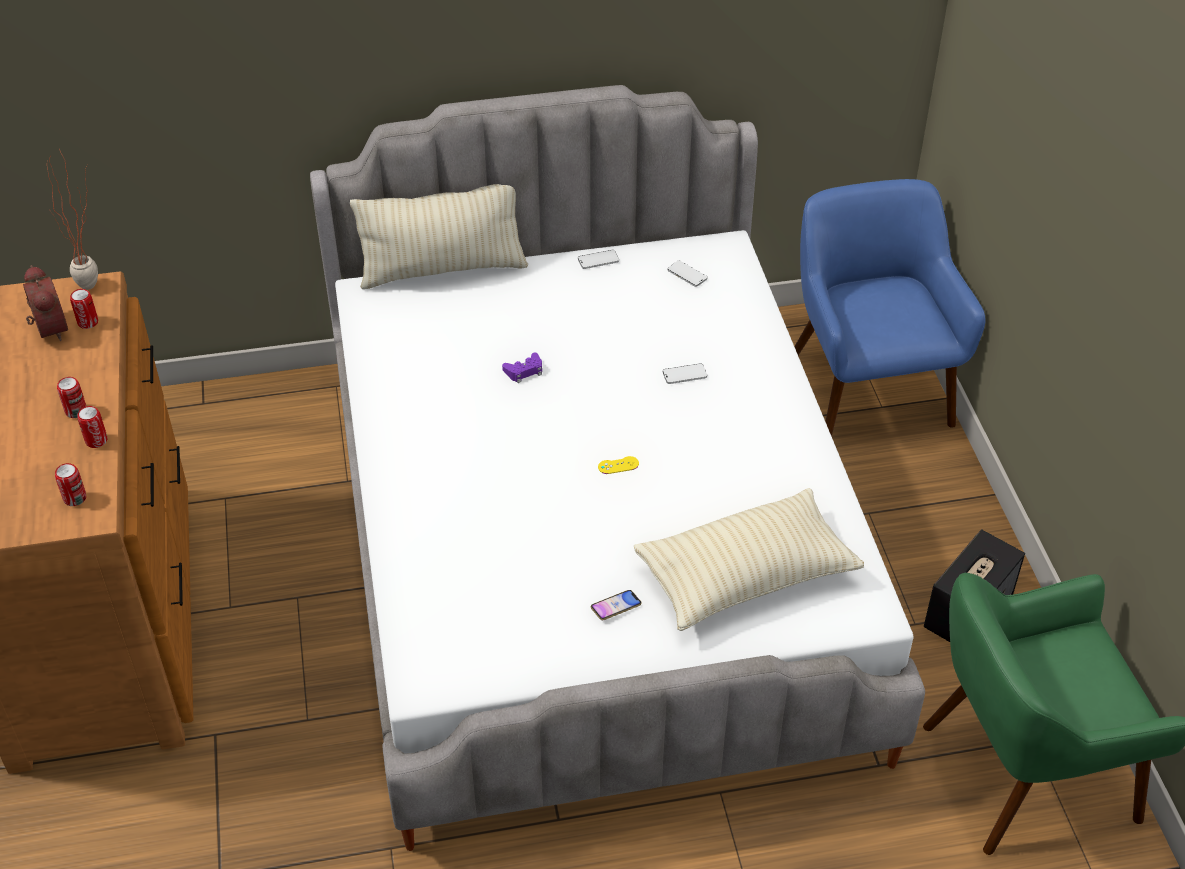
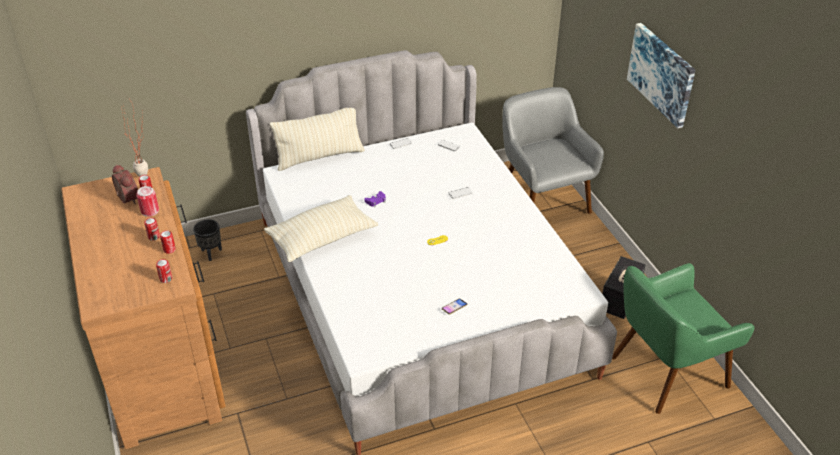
camera: 10 degrees left, 5 degrees down
(83, 358) = (150, 211): none -> can
(238, 420) = (211, 253): none -> black planter
(746, 576) = (517, 284): beige pillow -> beige pillow (322, 238)
(867, 389) = (542, 200): blue armchair -> grey armchair
(1093, 197) = (662, 74): none -> picture

